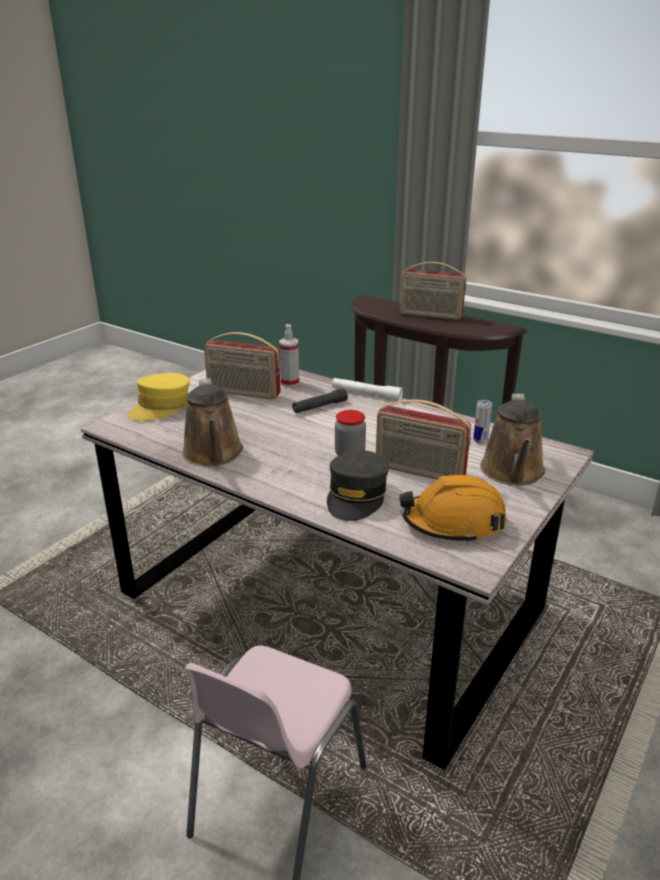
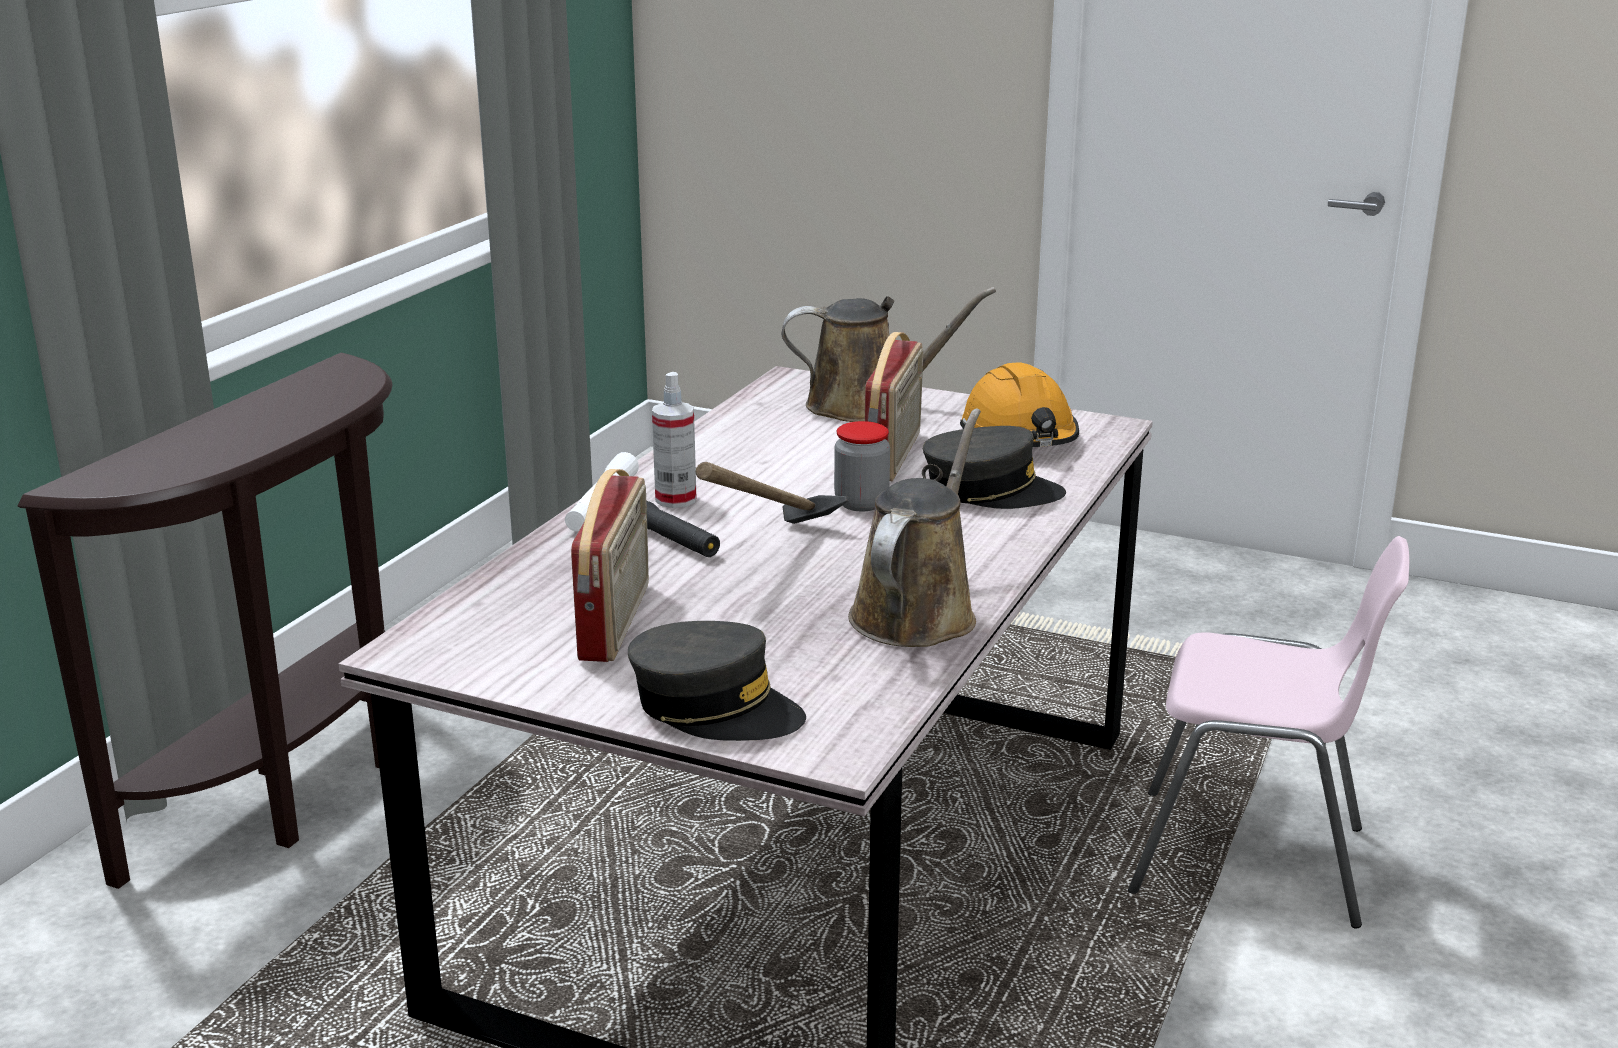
camera: 100 degrees left, 5 degrees down
(161, 407) = (715, 707): yellow cap -> grey cap
(213, 454) = (917, 612): brown watering can -> brown watering can turned 45 degrees counterclockwise
(290, 383) = (549, 579): spray bottle -> spray bottle (676, 499)
(293, 427) = (773, 555): none -> hammer
(430, 315) = (245, 418): radio -> none
(480, 441) = (773, 422): can -> none

